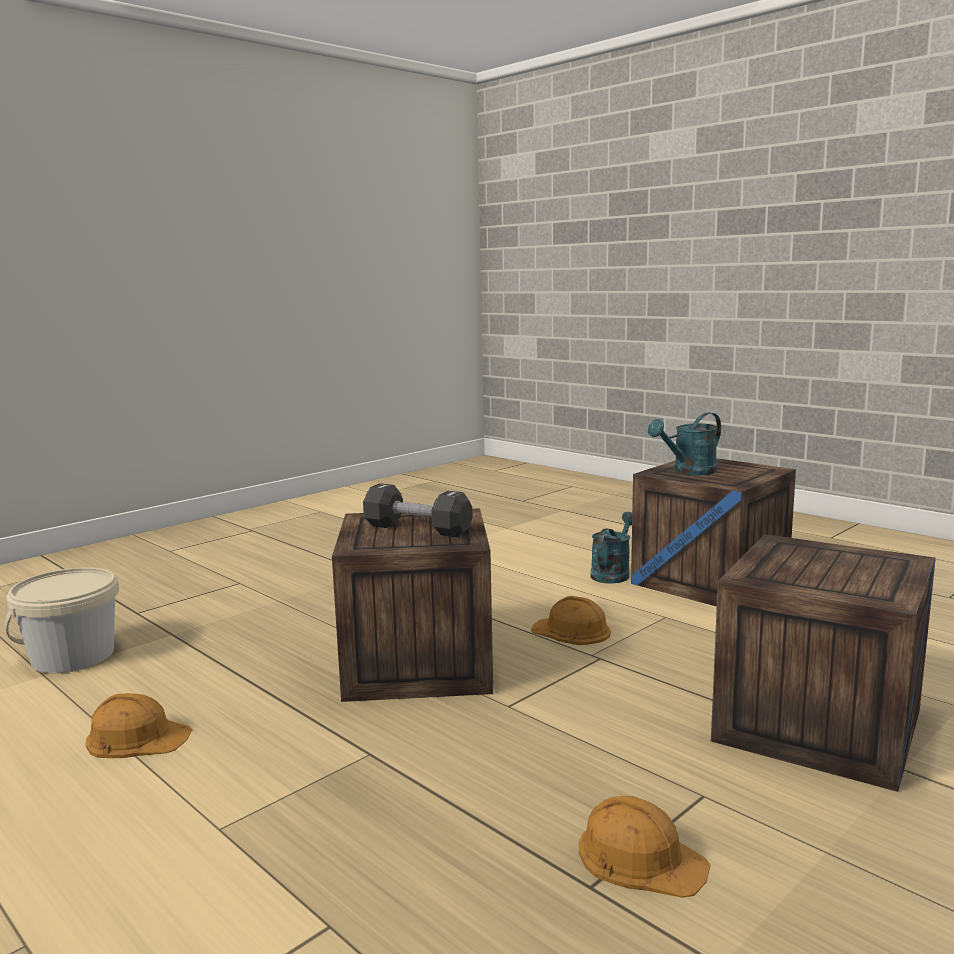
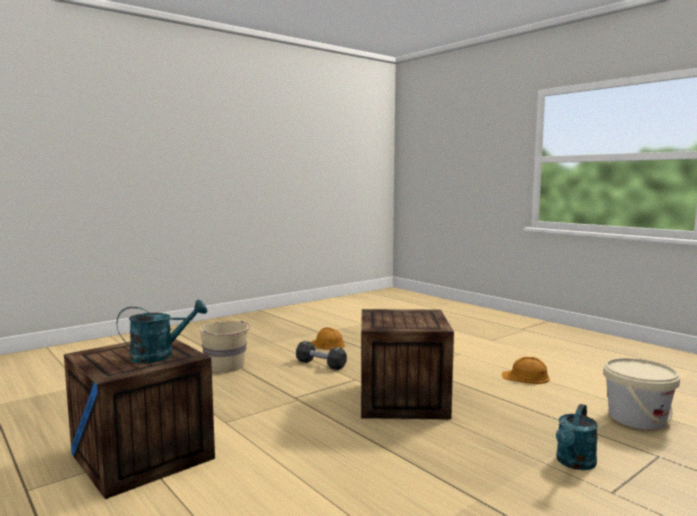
camera: 175 degrees left, 5 degrees down
(417, 529) = (400, 319): black dumbbell -> black dumbbell (320, 364)
(572, 631) = (299, 415): orange hard hat -> none
(612, 573) = (217, 474): turquoise watering can -> turquoise watering can (574, 463)
(818, 725) = (226, 366): crate -> beige bucket

